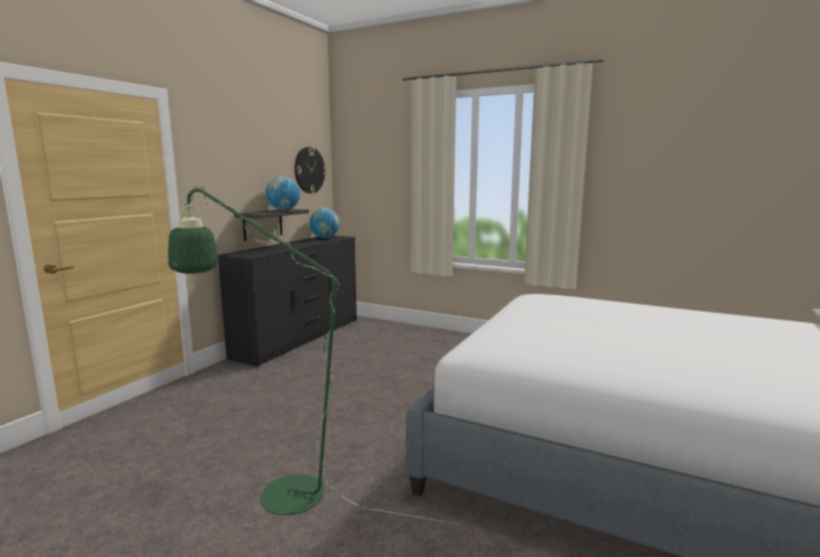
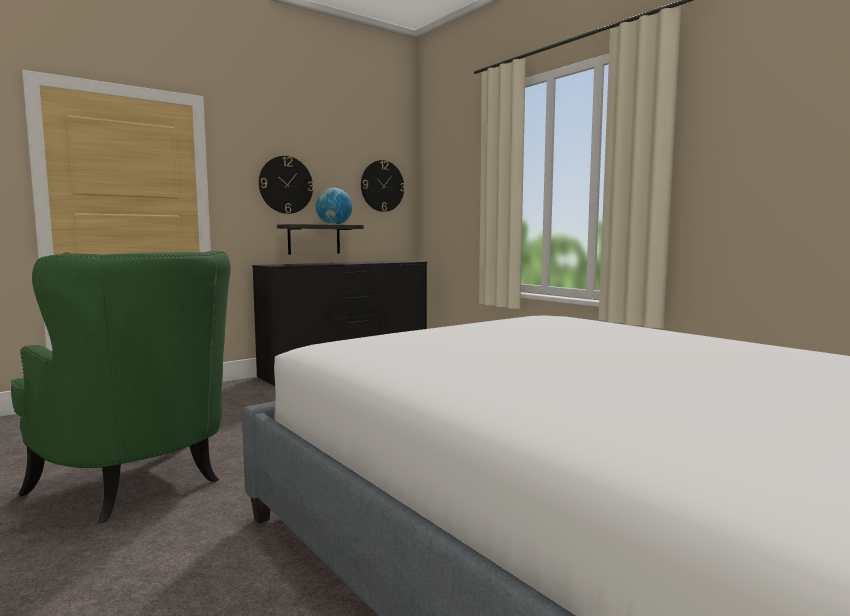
camera: 25 degrees right, 5 degrees down
(239, 175) = (286, 185): none -> wall clock
(276, 491) = (140, 486): green floor lamp -> green armchair
(325, 237) = (393, 261): globe -> none

